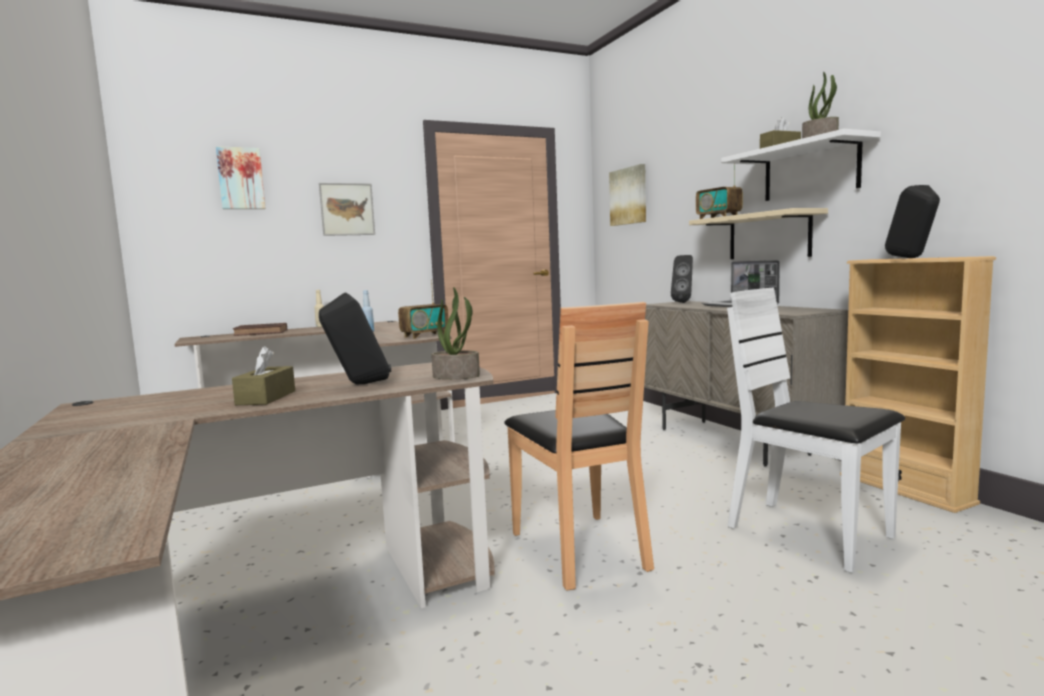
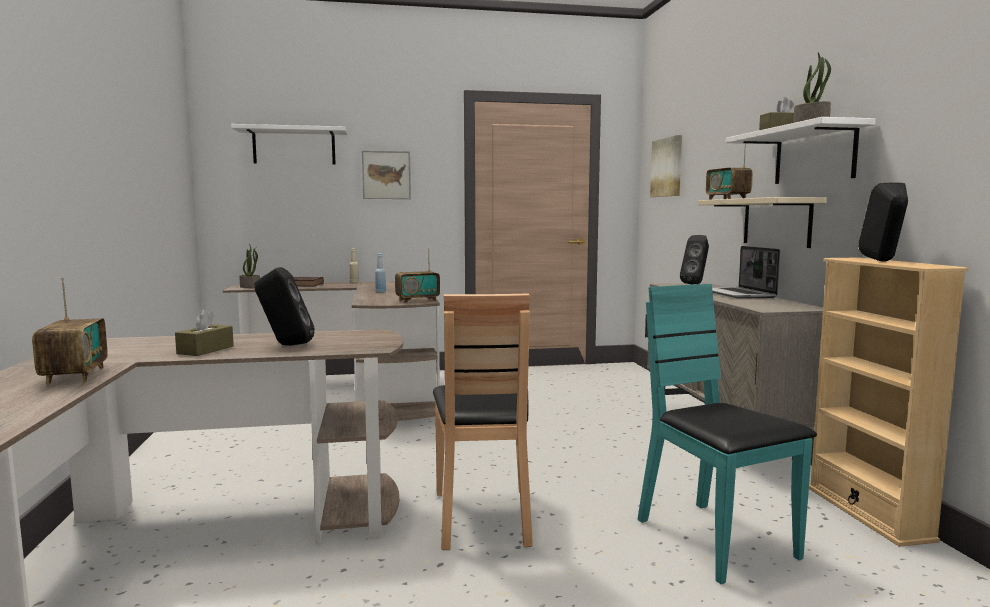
camera: 15 degrees right, 0 degrees up
(132, 441) = (75, 375): none -> radio
(241, 178) = (294, 146): picture -> white shelf
(457, 376) = (368, 346): potted plant -> potted plant (250, 287)
(809, 534) = (714, 540): white chair -> turquoise chair

